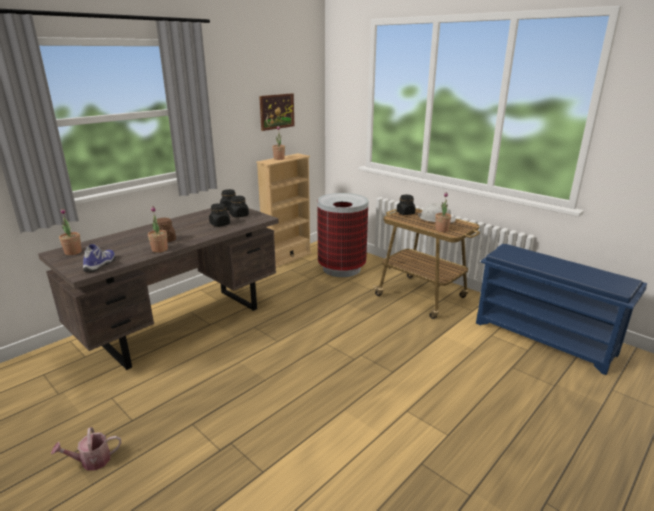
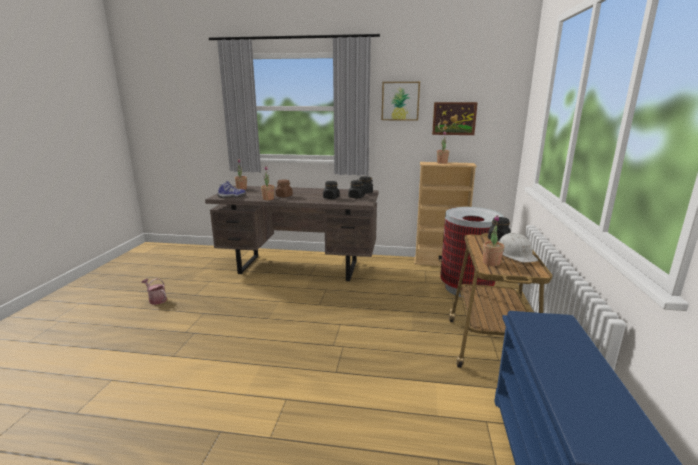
camera: 55 degrees right, 5 degrees down
(229, 97) = (400, 101): none -> picture

